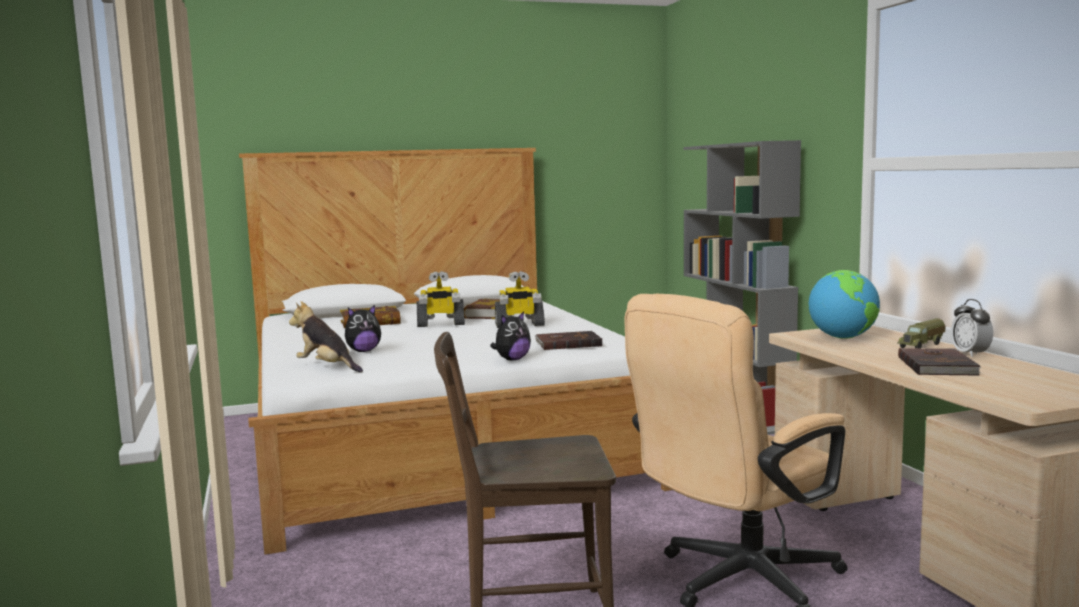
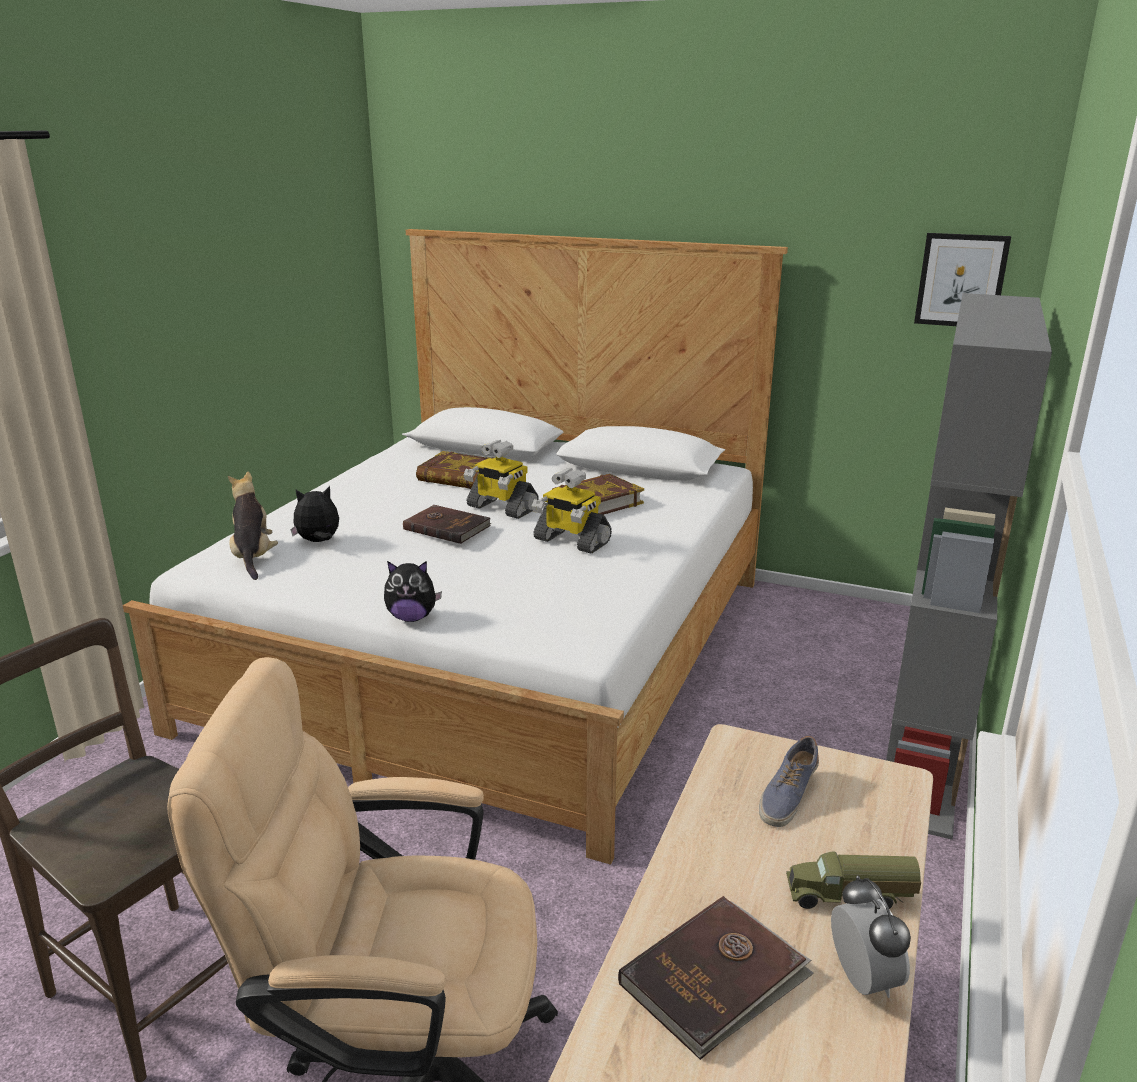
camera: 40 degrees right, 15 degrees up
(363, 351) = (318, 541): plush toy -> plush toy turned 150 degrees clockwise
(567, 343) = (525, 609): brown book -> brown book (447, 527)
(628, 161) = (961, 280): none -> picture
(843, 337) = (787, 796): globe -> shoe
(970, 354) = (862, 980): alarm clock -> alarm clock turned 135 degrees clockwise

